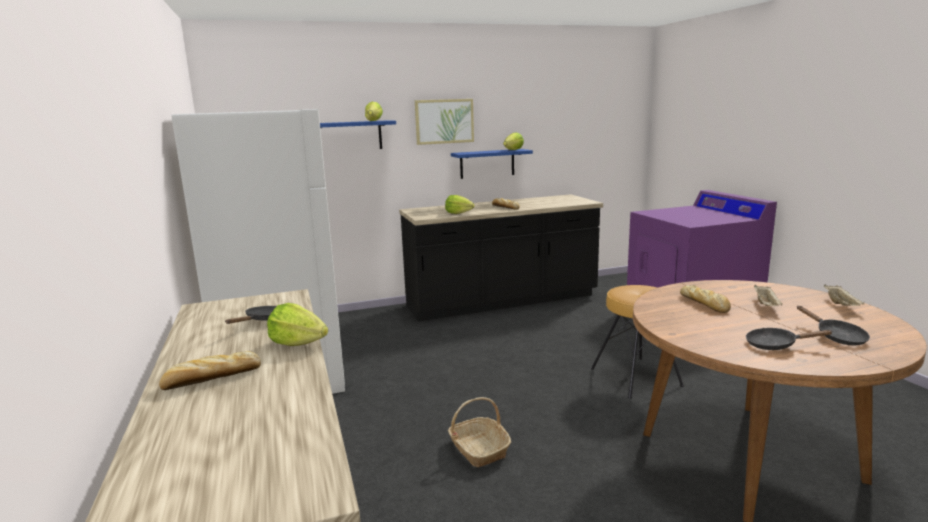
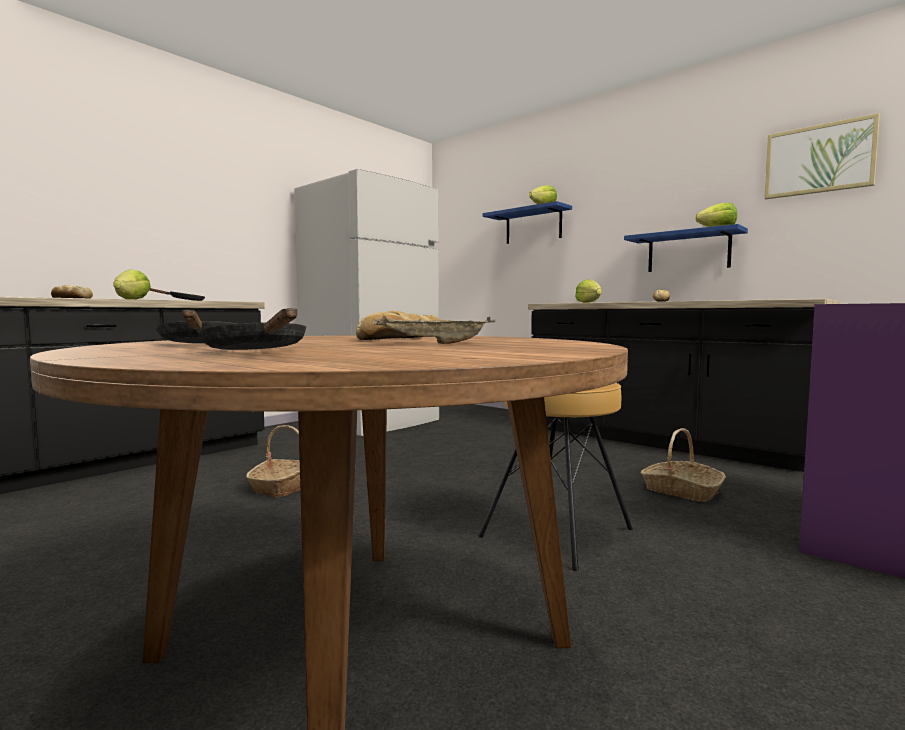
camera: 60 degrees right, 10 degrees down
(444, 121) = (632, 200): picture -> picture (819, 159)
(594, 329) = (681, 491): none -> basket
(836, 336) = (258, 352): black frying pan -> black frying pan turned 105 degrees clockwise
(841, 305) = (516, 353): beige tray -> none

